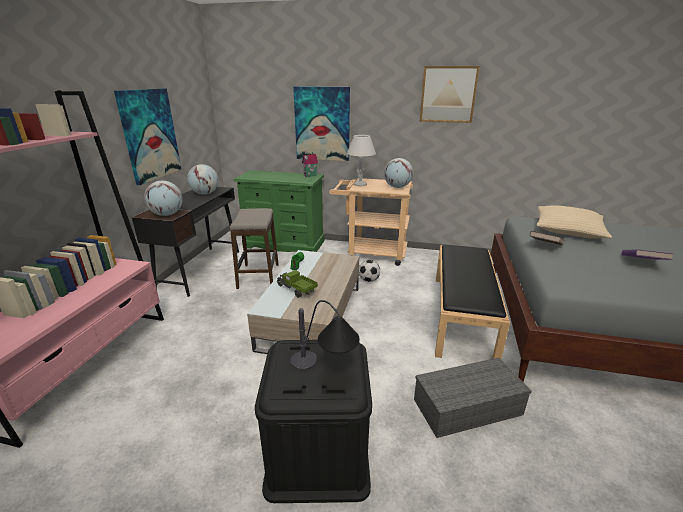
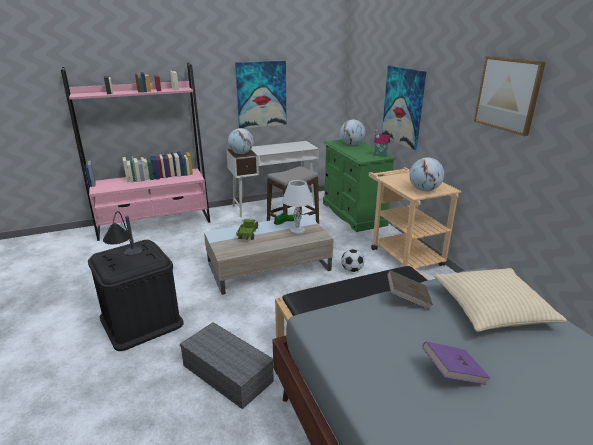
camera: 55 degrees right, 0 degrees up
(201, 269) = (274, 205): black desk -> white desk
(205, 193) = (292, 147): globe -> globe (352, 144)
(360, 184) = (399, 176): white table lamp -> white table lamp (297, 231)

